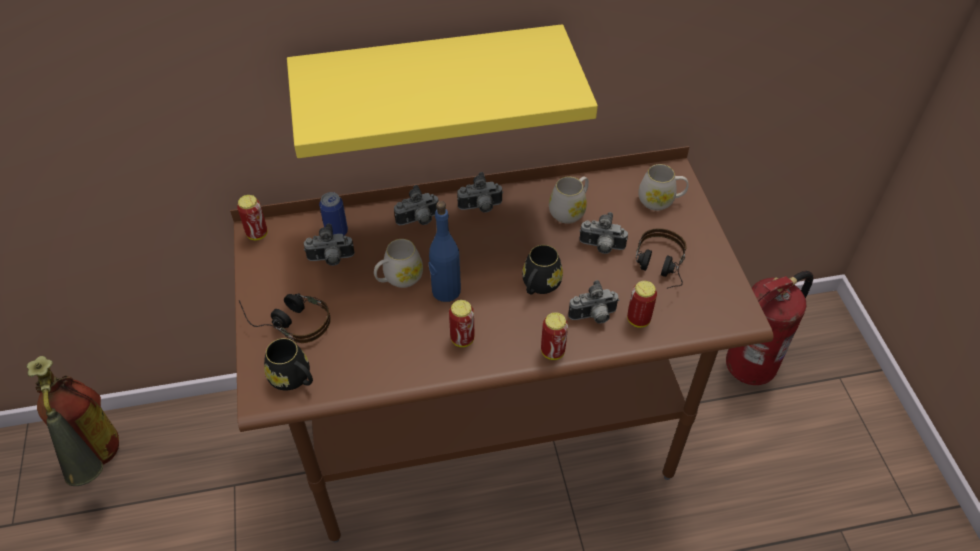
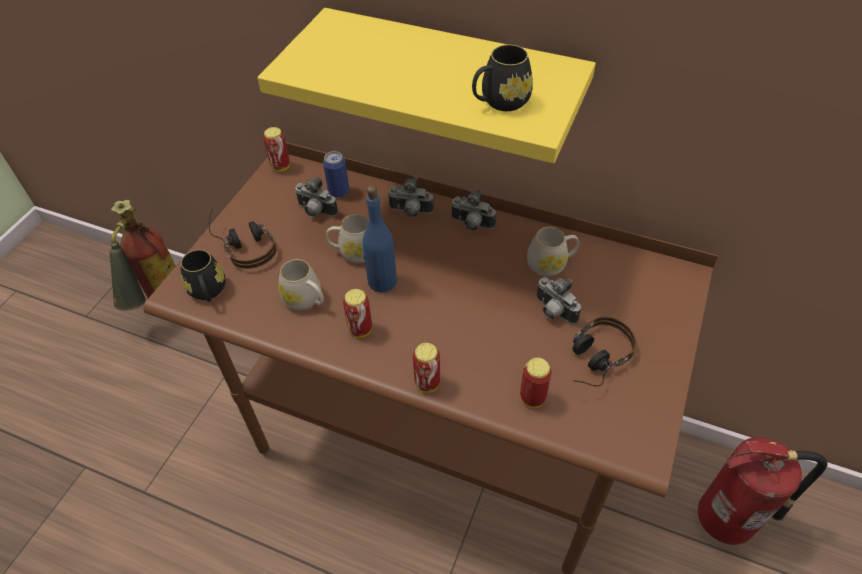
camera: 35 degrees right, 0 degrees up
(539, 286) = (465, 318): black mug -> black mug (500, 102)
(593, 317) = (491, 372): camera -> none
(660, 200) = (650, 296): white mug -> white mug (306, 300)

